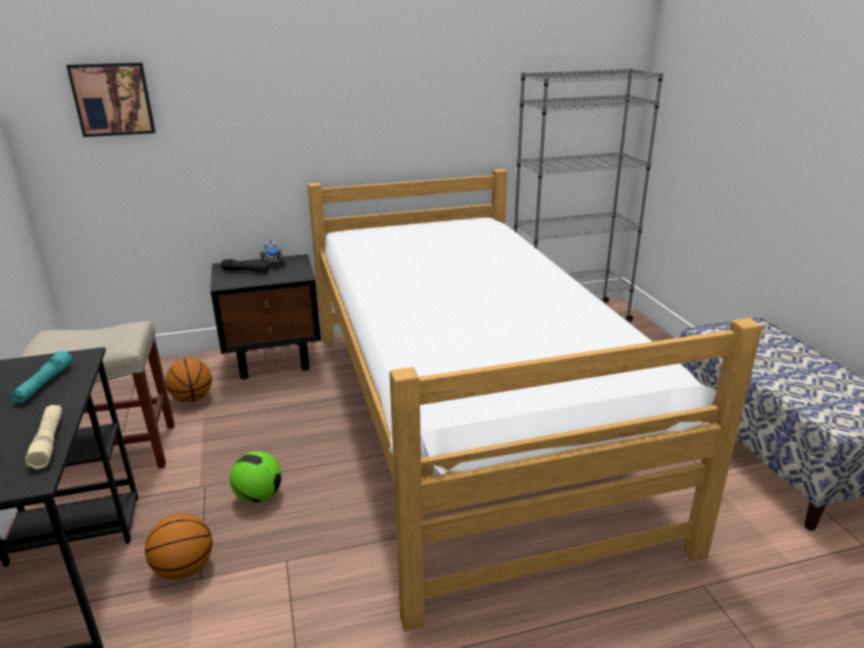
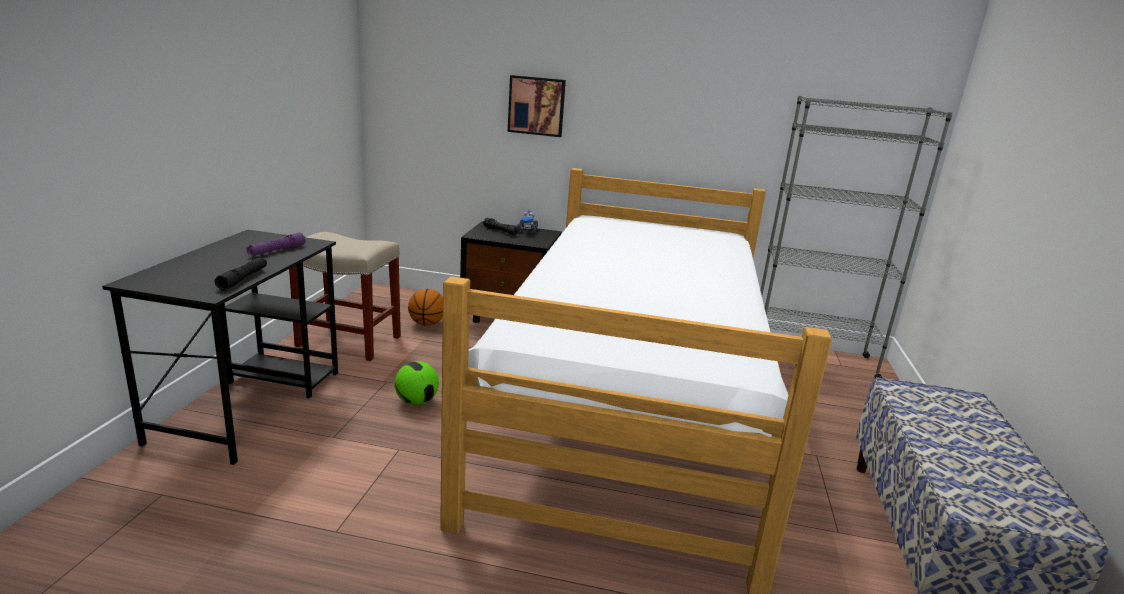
camera: 25 degrees right, 5 degrees down
(44, 384) = (277, 250): turquoise flashlight -> purple flashlight
(48, 442) = (243, 279): beige flashlight -> black flashlight
(113, 99) = (435, 72): picture -> picture (536, 106)
(184, 568) = (328, 427): basketball -> none

